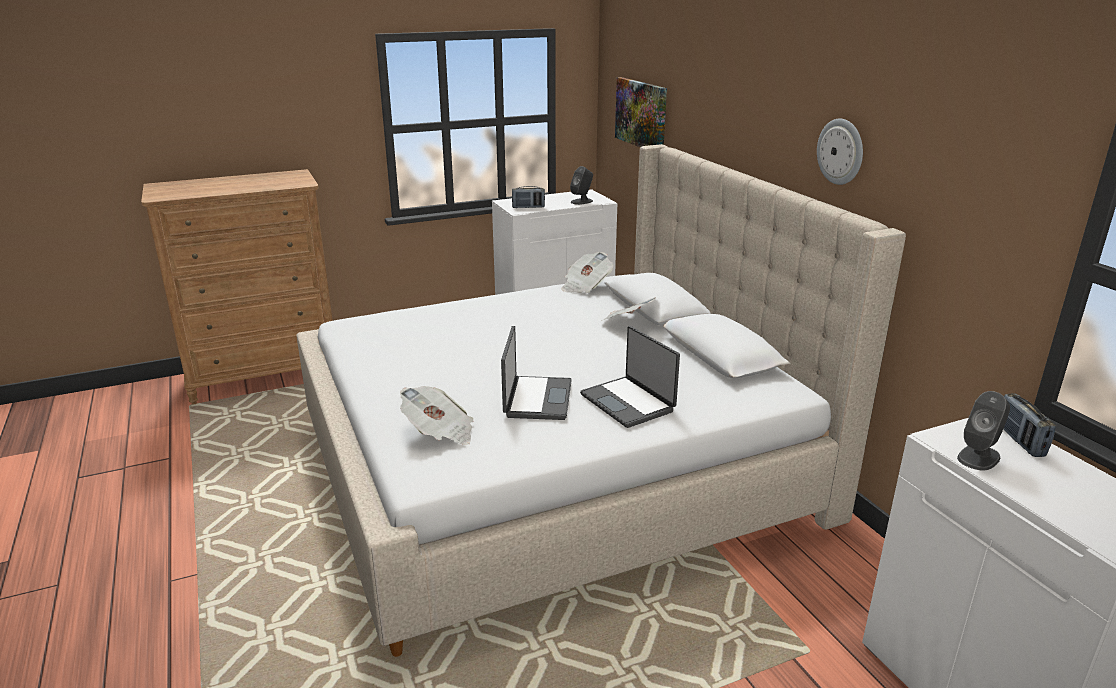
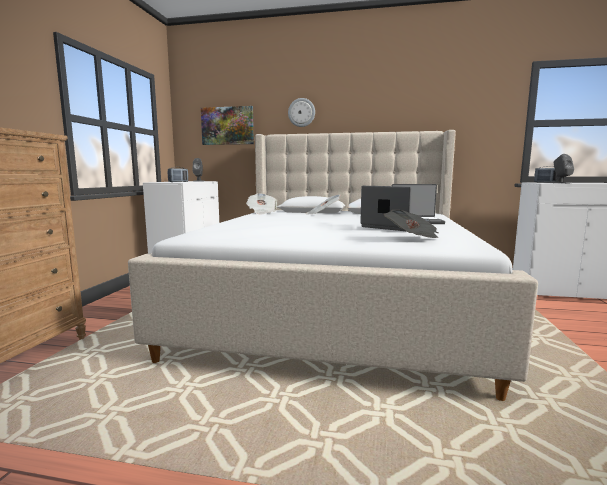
camera: 55 degrees left, 15 degrees down
(841, 151) = (399, 110): wall clock -> wall clock (301, 112)

